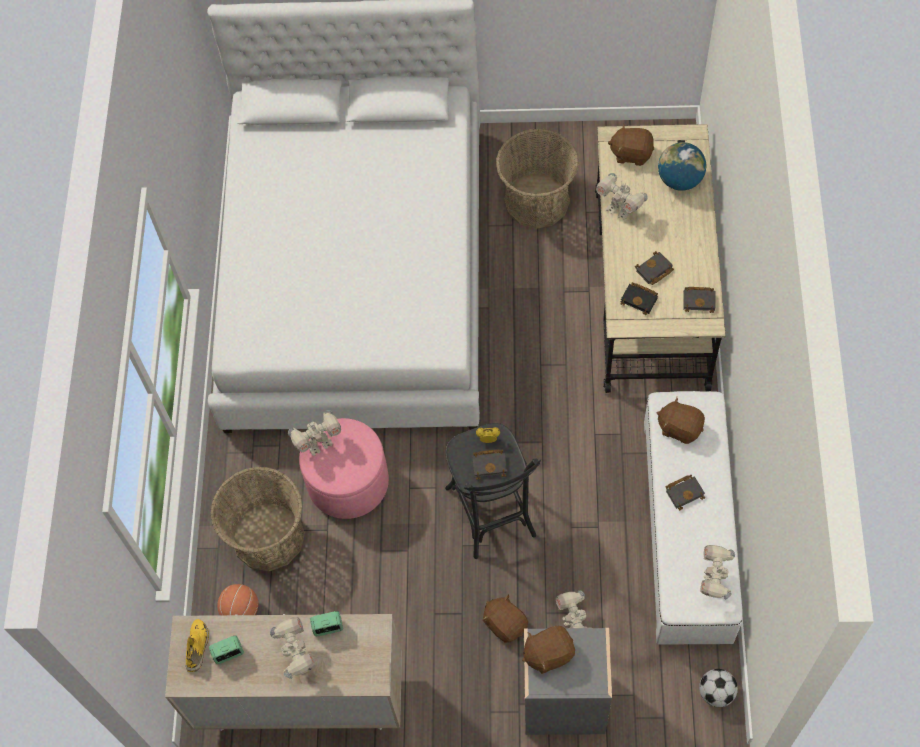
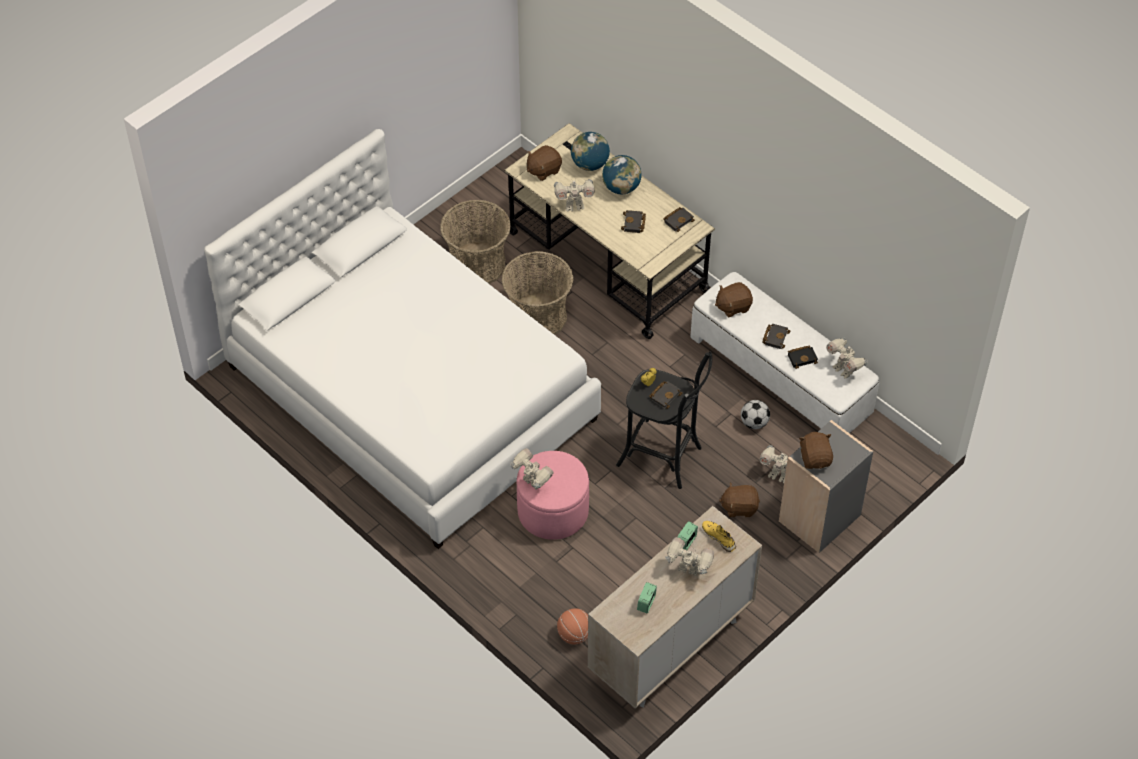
camera: 50 degrees left, 10 degrees down
(197, 647) = (624, 616): yellow shoe -> yellow shoe (719, 537)
(268, 536) = (540, 582): basket -> basket (538, 317)
(319, 444) = (532, 483): toy robot -> toy robot turned 60 degrees counterclockwise
(548, 653) = (815, 458): brown plush toy -> brown plush toy turned 150 degrees clockwise
(640, 299) = (644, 244): black book -> black book (802, 357)
(682, 225) = (621, 188): none -> globe
(716, 693) = (893, 444): football -> football (754, 423)

